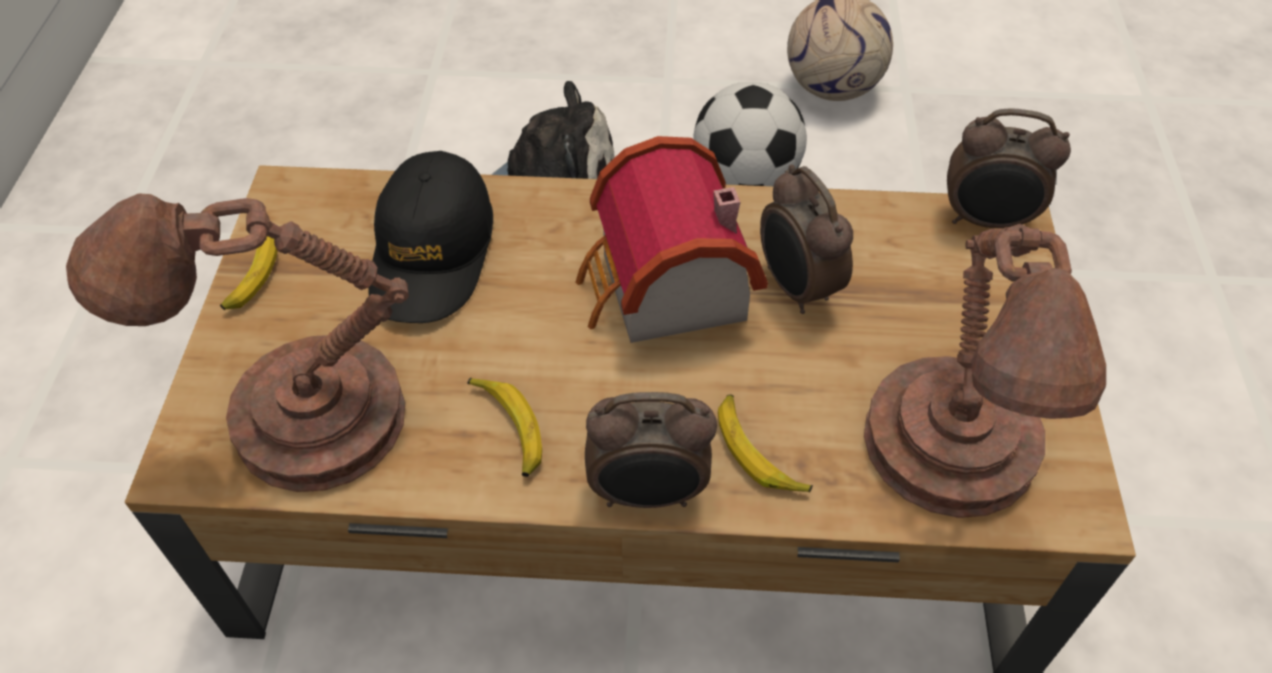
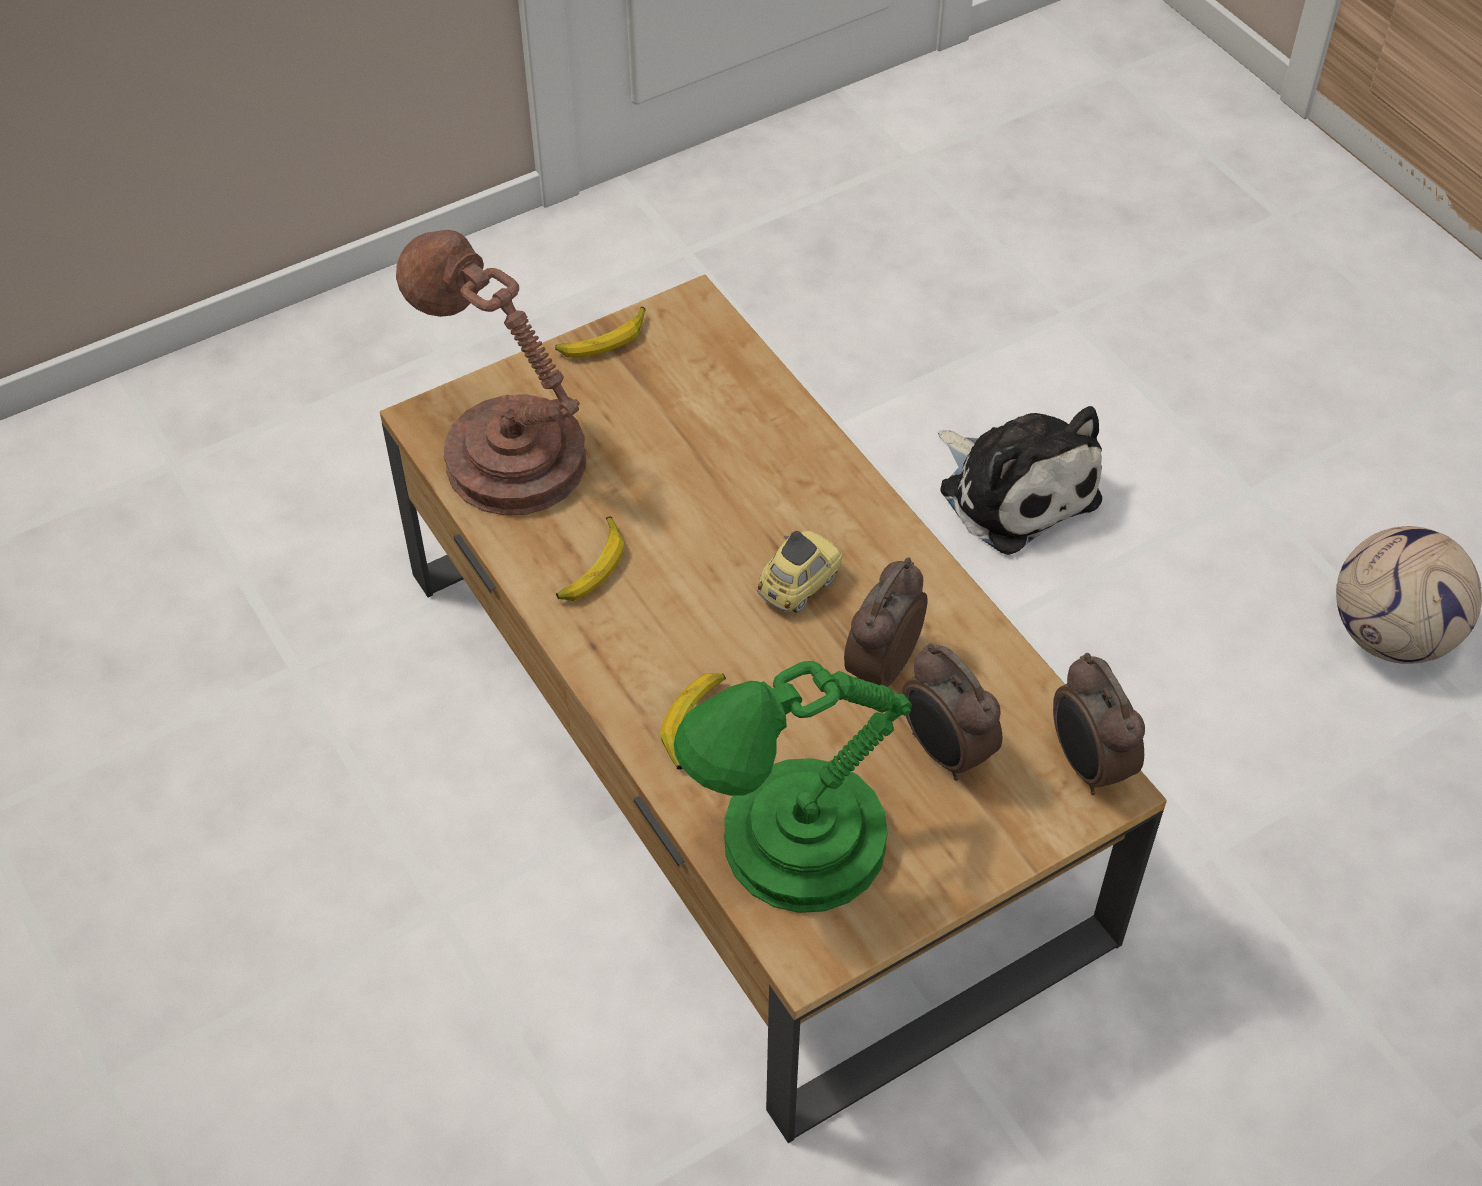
camera: 55 degrees right, 0 degrees up
(432, 253) = (711, 426): black cap -> none
(648, 494) = (602, 677): alarm clock -> alarm clock (944, 752)
(664, 292) = (799, 585): toy house -> toy car
(745, 180) = (1174, 632): football -> none
(952, 456) = (792, 849): brown table lamp -> green table lamp

